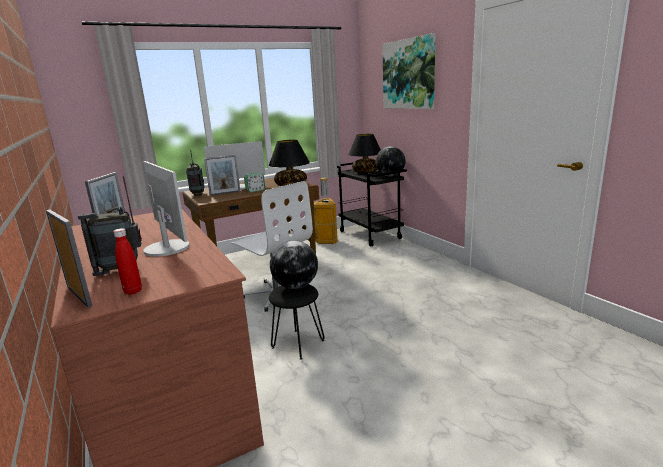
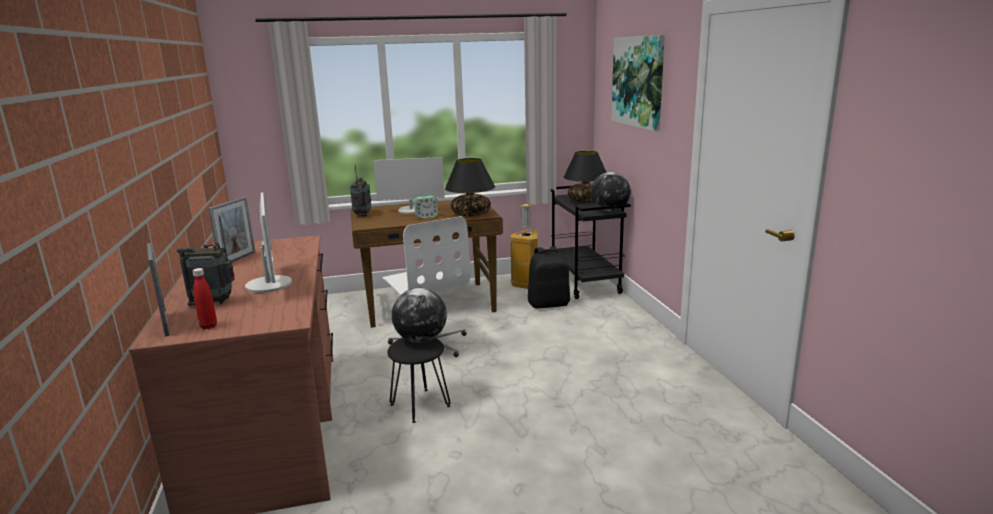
camera: 15 degrees right, 0 degrees up
(225, 193) = (391, 217): picture frame -> none
(353, 252) = (549, 304): none -> black backpack

